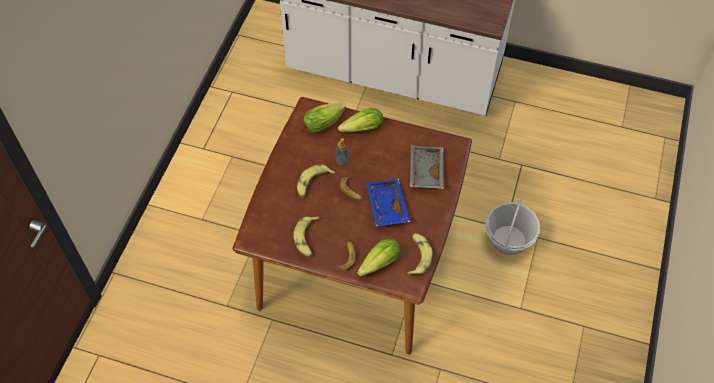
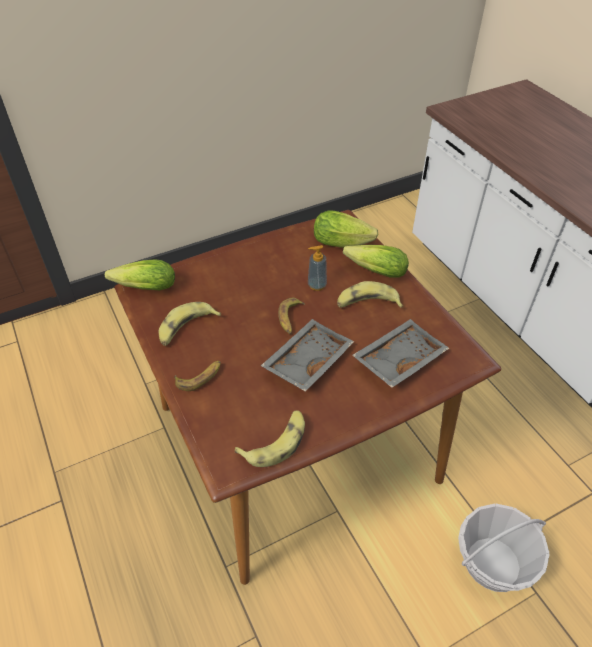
camera: 45 degrees right, 10 degrees down
(313, 183) = (261, 284): banana -> banana (367, 303)
(377, 264) = (219, 411): lettuce -> lettuce (142, 288)
(386, 207) = (307, 361): blue tray -> grey tray

